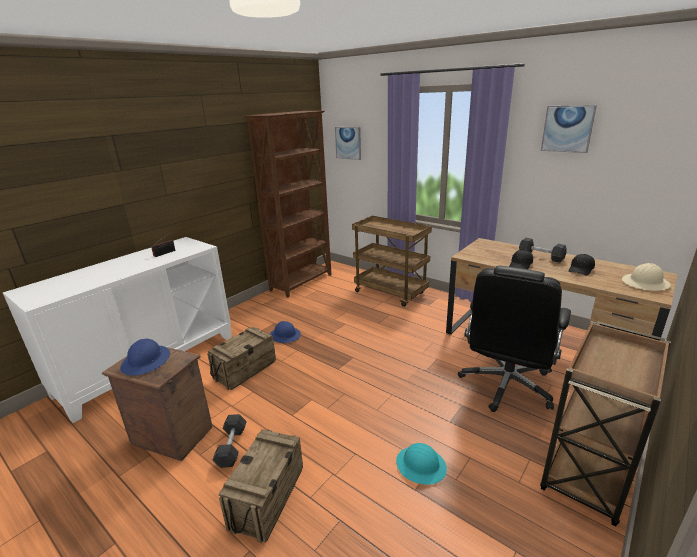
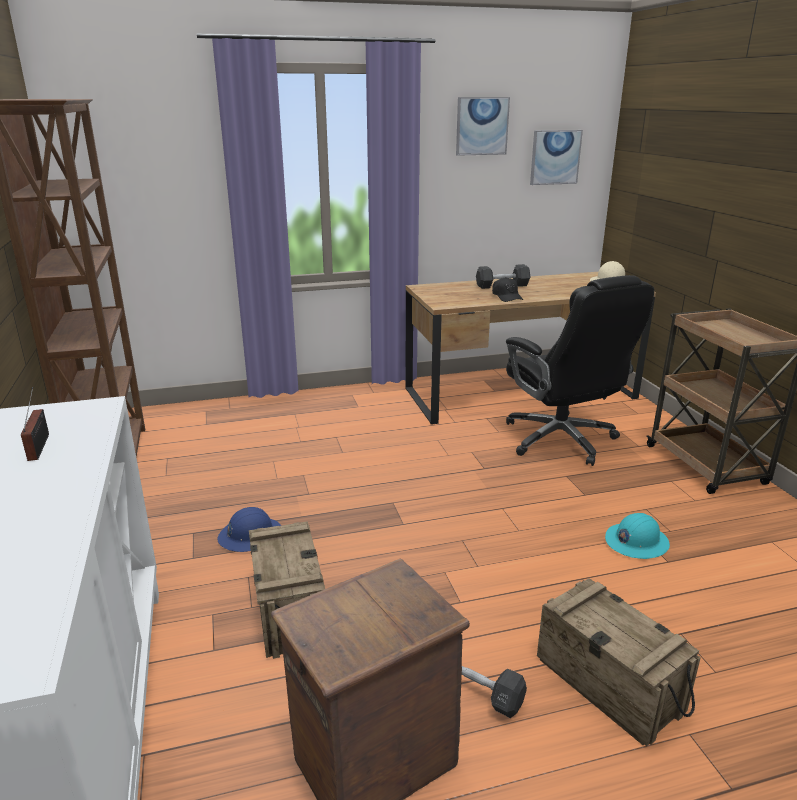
camera: 55 degrees left, 0 degrees up
(146, 361) = (358, 620): blue hard hat -> none
(348, 143) = (117, 166): picture -> picture (555, 157)
(391, 293) = (286, 413): brown cart -> none
(581, 269) = (553, 286): black cap -> none

